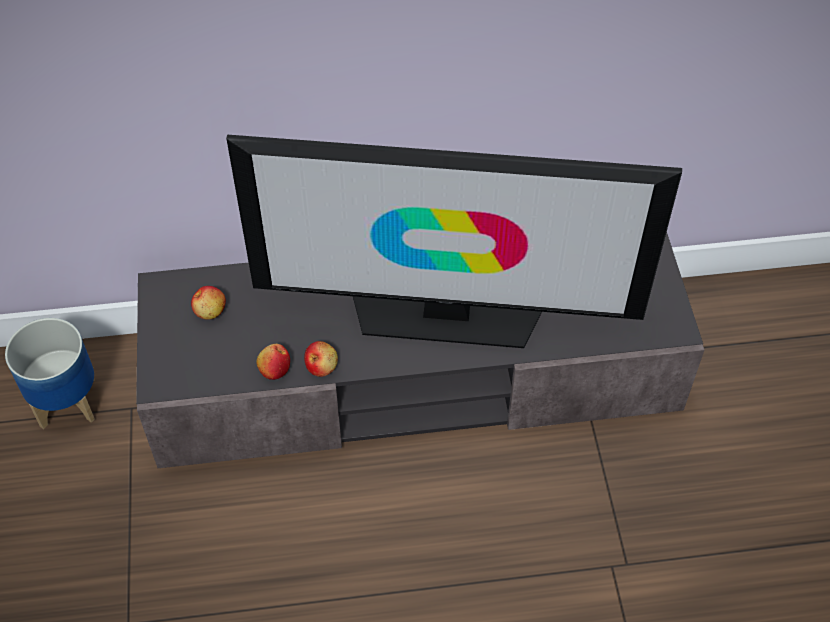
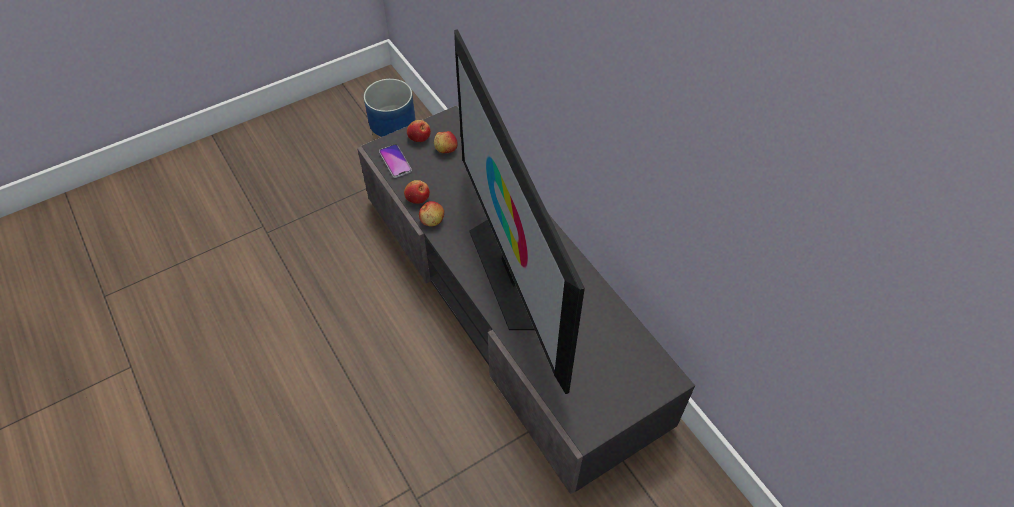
camera: 65 degrees right, 0 degrees up
(169, 332) = (419, 137): none -> apple
(194, 373) = (395, 161): none -> phone

